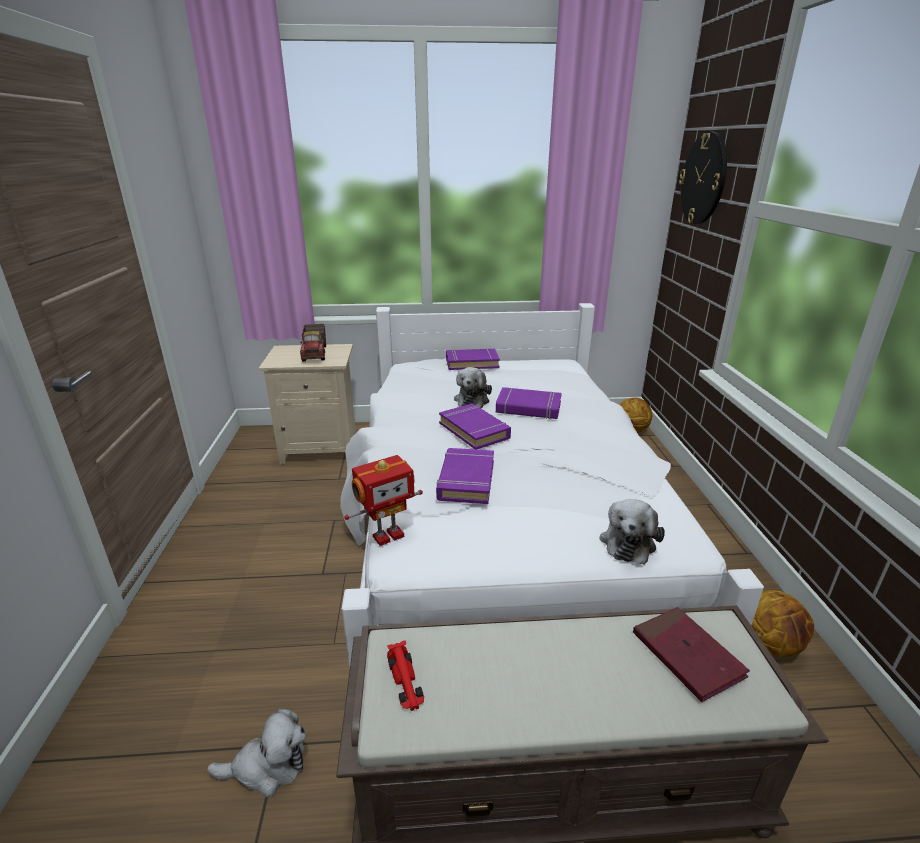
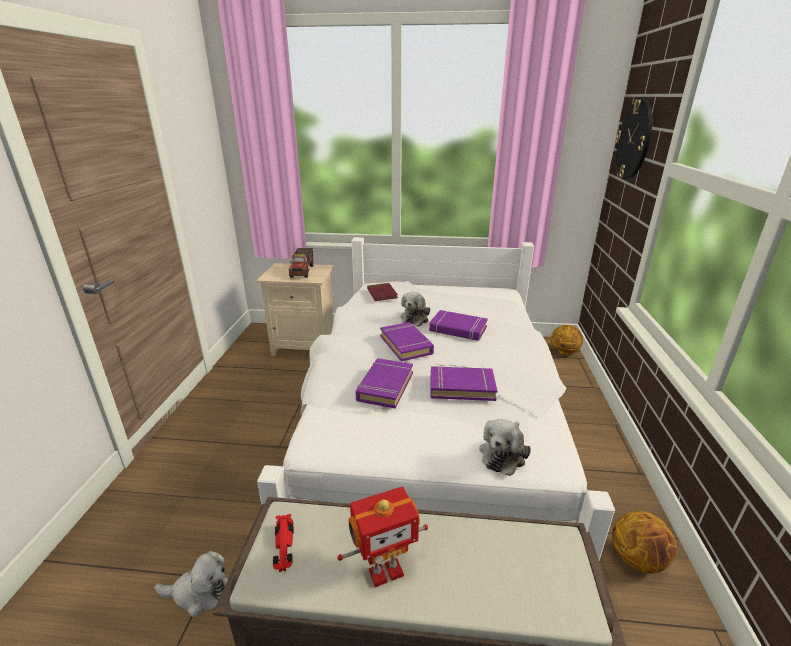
camera: 10 degrees right, 0 degrees up
(387, 535) = (309, 425): toy robot -> toy robot (385, 571)
(472, 363) = (425, 287): purple book -> purple book (461, 387)
(687, 655) = (522, 561): red book -> red book (382, 294)

